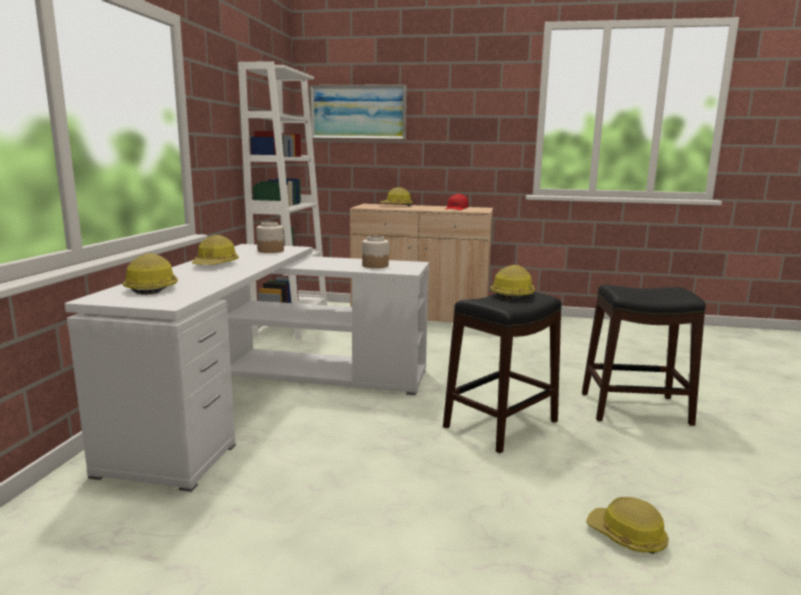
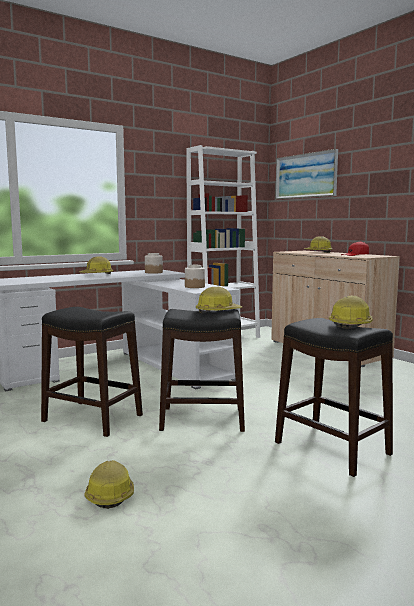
camera: 45 degrees right, 5 degrees down
(152, 288) = (29, 279): hard hat -> hard hat (351, 324)
(406, 472) = (92, 418): none -> black stool

